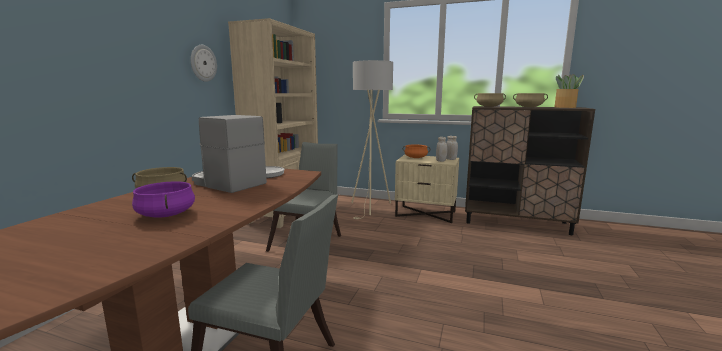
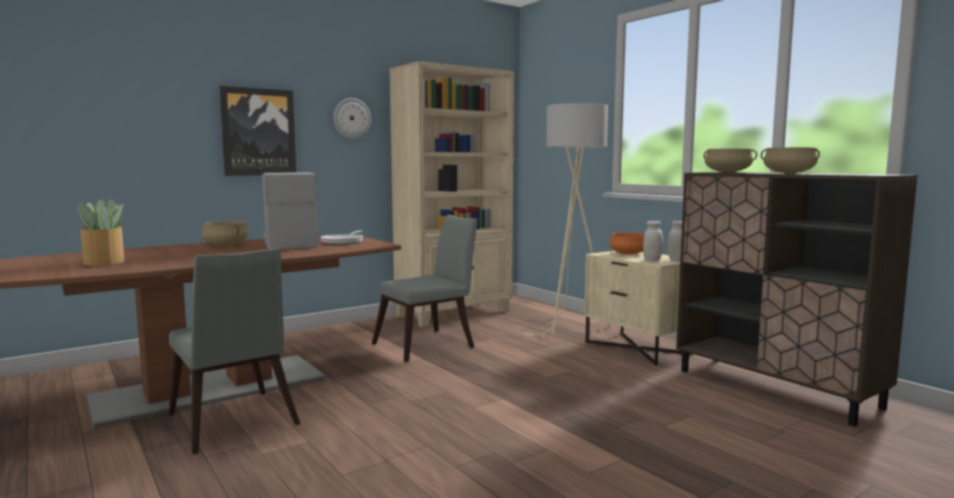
camera: 35 degrees right, 5 degrees down
(129, 73) = (258, 132): none -> picture
(167, 214) = (188, 255): purple cooking pot -> none
(565, 107) = (860, 174): potted plant -> potted plant (103, 262)

